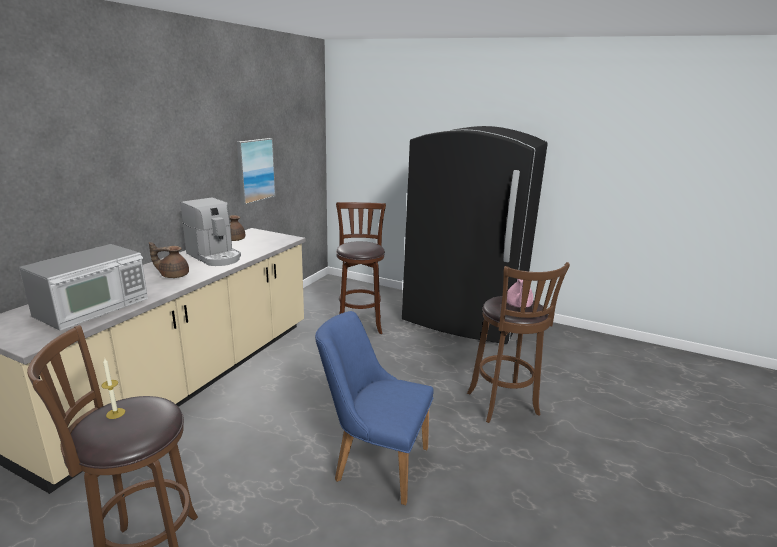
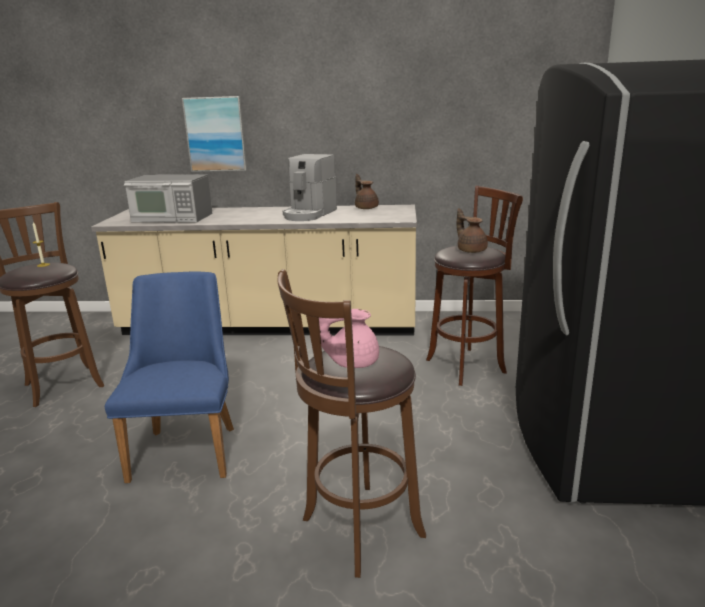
camera: 70 degrees right, 0 degrees up
(173, 275) = (250, 216): brown teapot -> brown teapot (471, 250)
(255, 170) = (433, 136): picture -> picture (215, 134)

